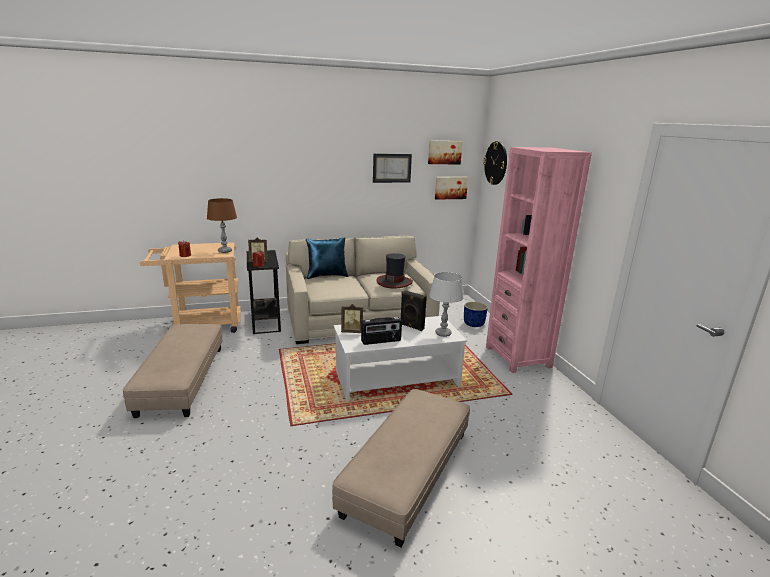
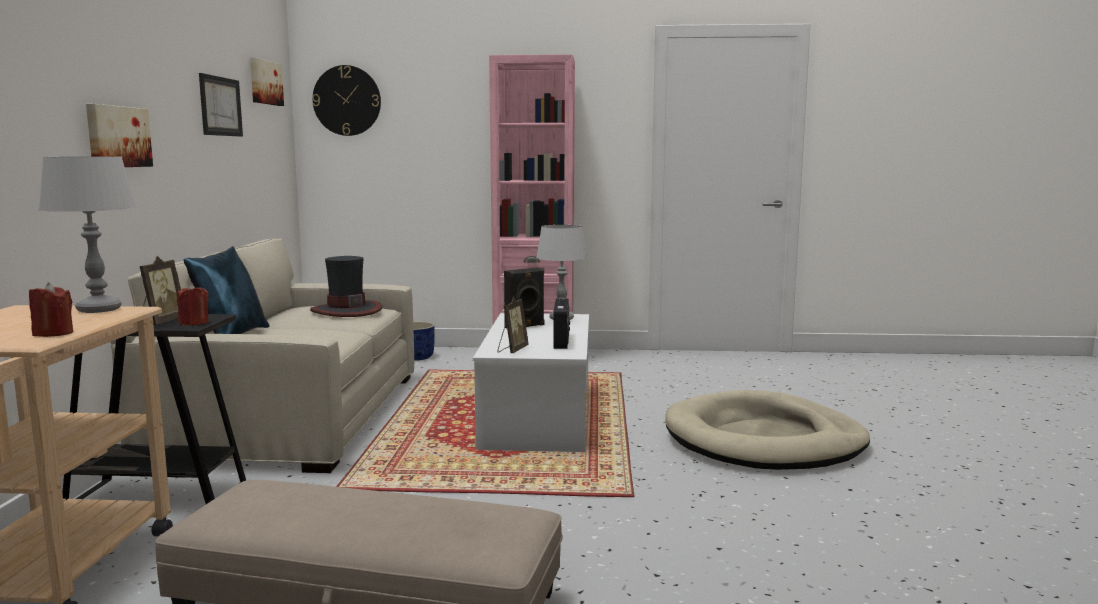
camera: 70 degrees left, 10 degrees down
(224, 251) = (98, 309): brown table lamp -> grey table lamp
(407, 472) = (764, 440): beige ottoman -> beige dog bed
(450, 187) = (276, 148): picture -> picture (117, 137)

